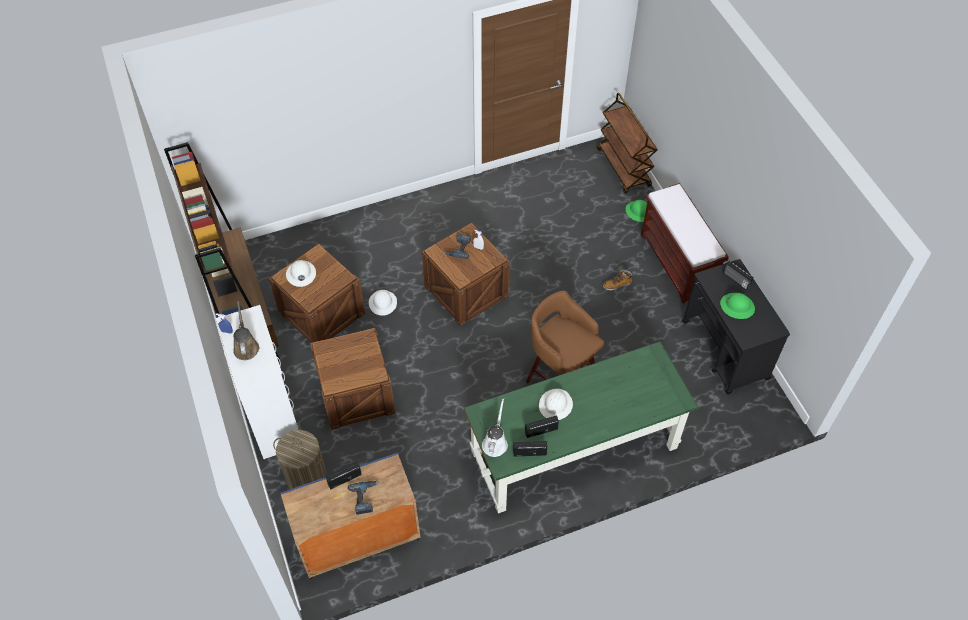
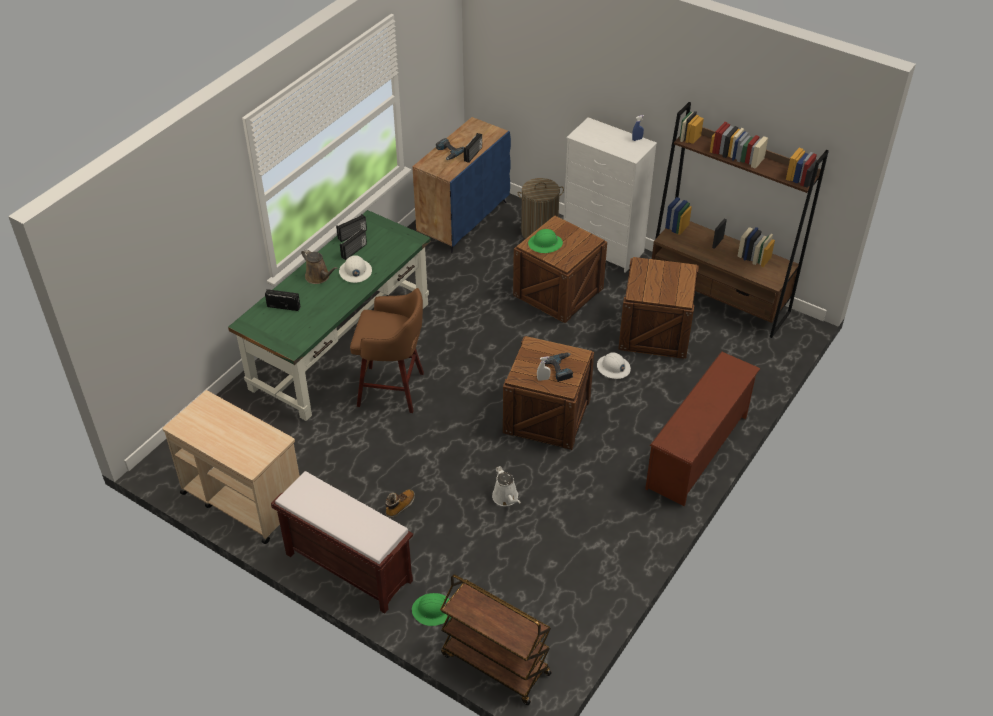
camera: 145 degrees right, 10 degrees down
(246, 346) = (611, 138): brown watering can -> brown watering can (319, 277)
(301, 274) = (675, 278): white hard hat -> none
(392, 213) = (698, 452): none -> brown shoe rack
(495, 442) = (385, 228): white watering can -> white watering can (506, 498)
(725, 350) = (242, 498): black cart -> beige cart
(735, 280) = (245, 453): radio -> radio (284, 306)
(737, 306) = (231, 427): green hard hat -> green hard hat (545, 244)

